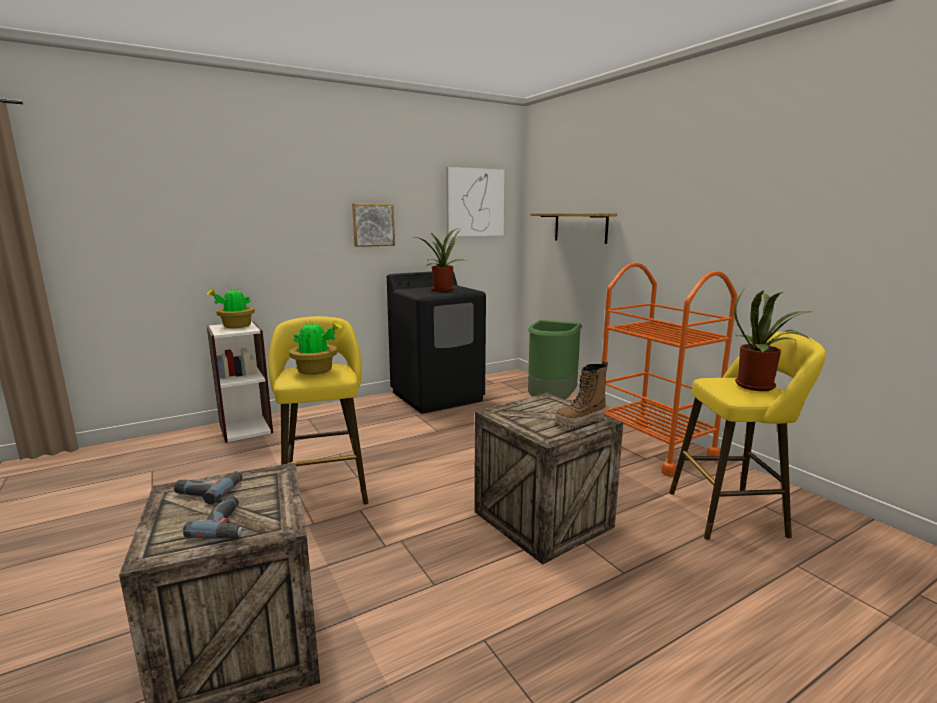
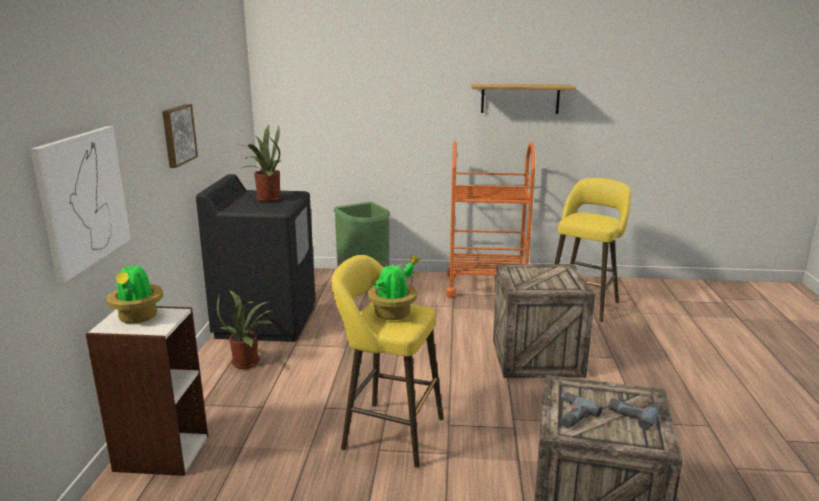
camera: 55 degrees left, 5 degrees up
(475, 202) = (229, 88): picture -> picture (83, 199)
(580, 227) = (350, 108): shelf -> shelf (520, 98)
(580, 422) = (563, 273): boot -> none
(759, 387) = (598, 216): potted plant -> potted plant (248, 362)

